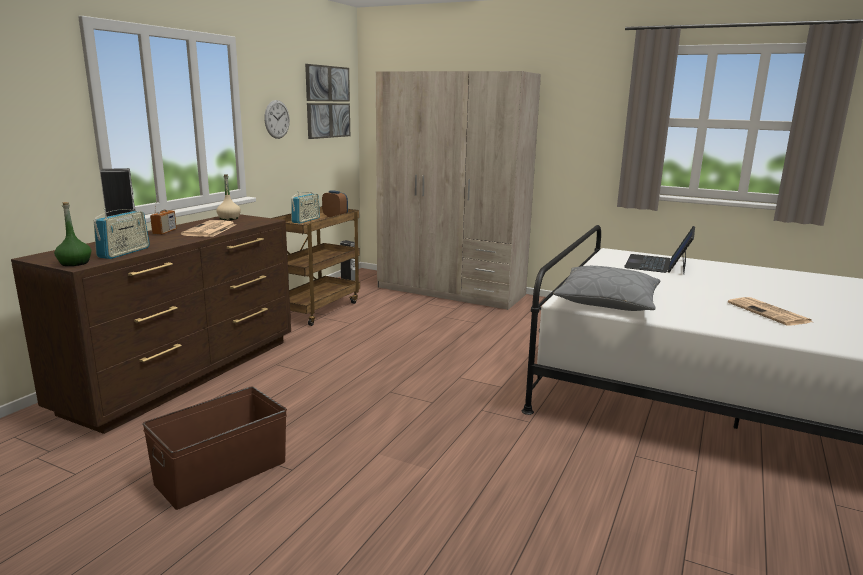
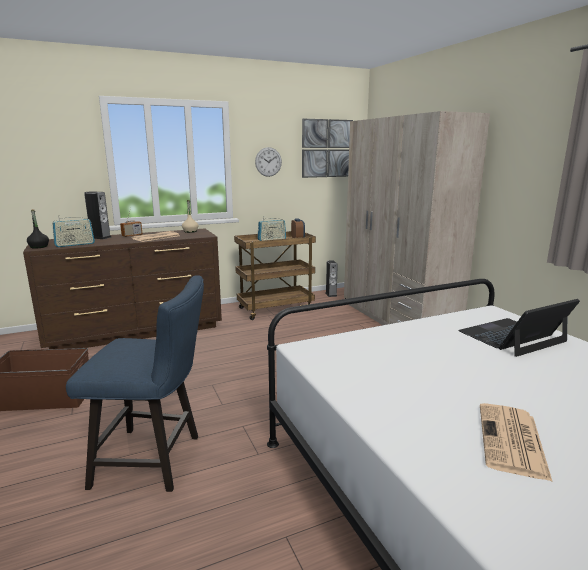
camera: 40 degrees right, 0 degrees up
(75, 263) = (39, 247): green bottle -> black bottle
(461, 461) = (155, 460): none -> blue chair
(607, 301) = (343, 359): grey pillow -> none

